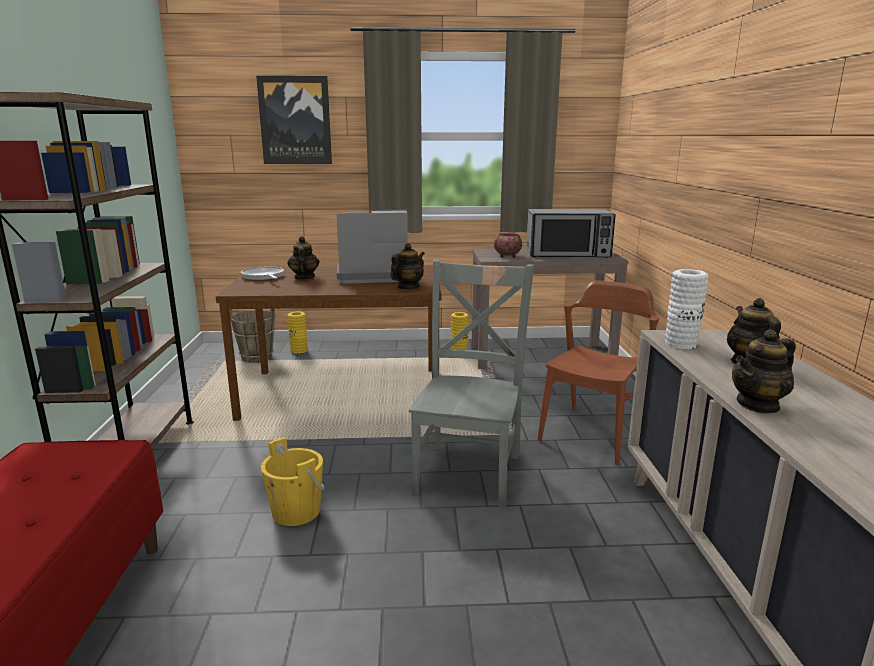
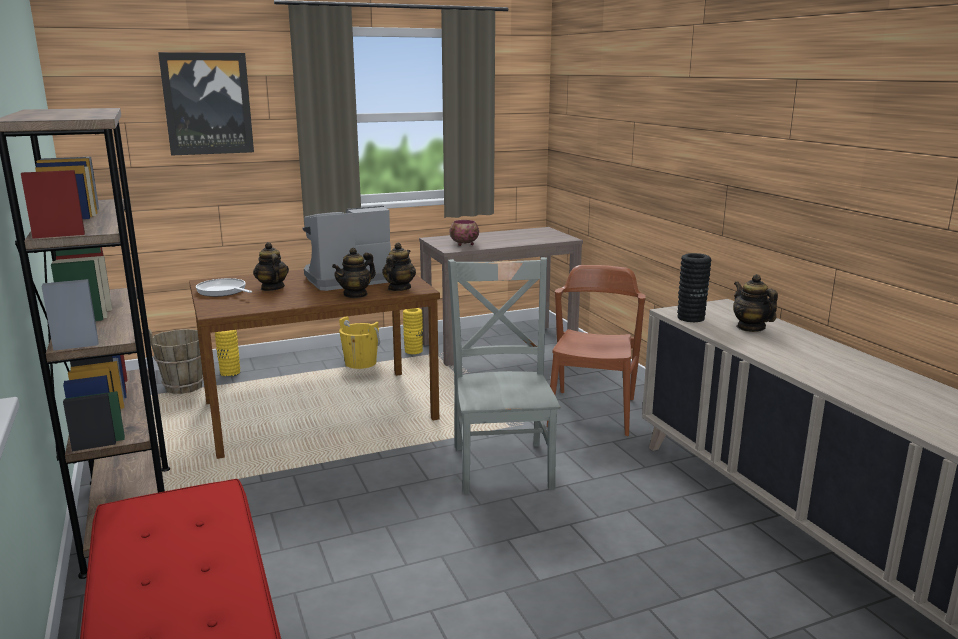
camera: 20 degrees left, 0 degrees up
(296, 512) = (362, 532): yellow bucket -> yellow bucket (360, 363)
(568, 254) = (521, 237): microwave -> none
(681, 344) = (690, 318): white vase -> black vase
(758, 405) = (780, 360): teapot -> teapot (355, 294)

